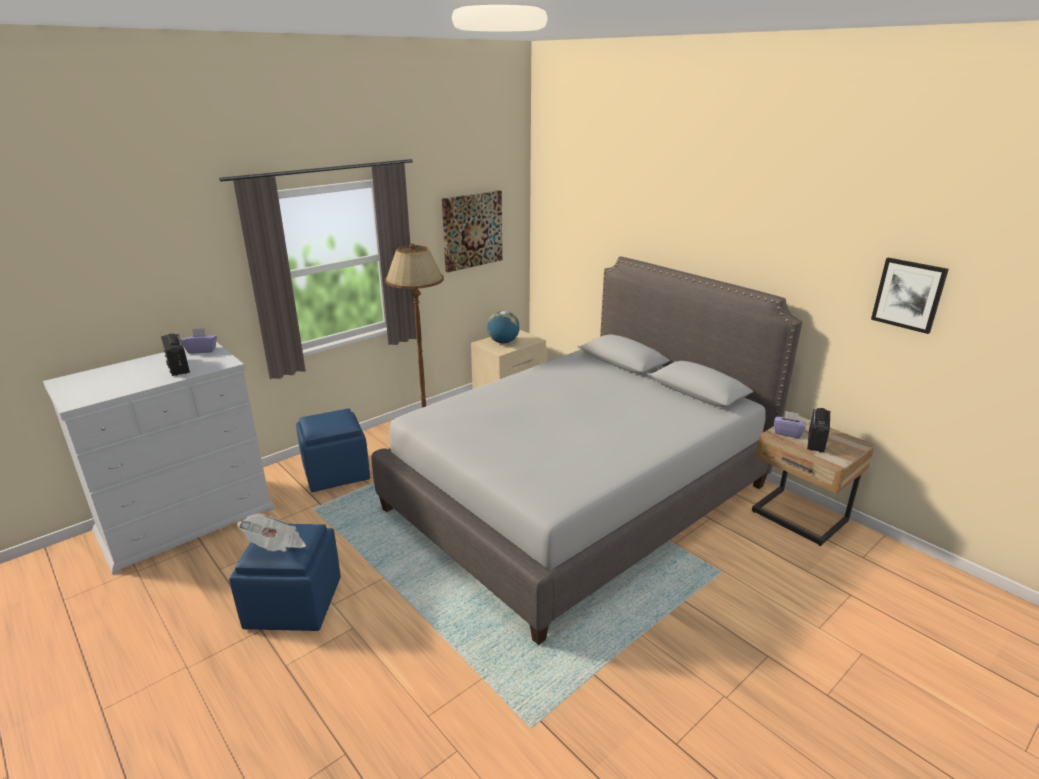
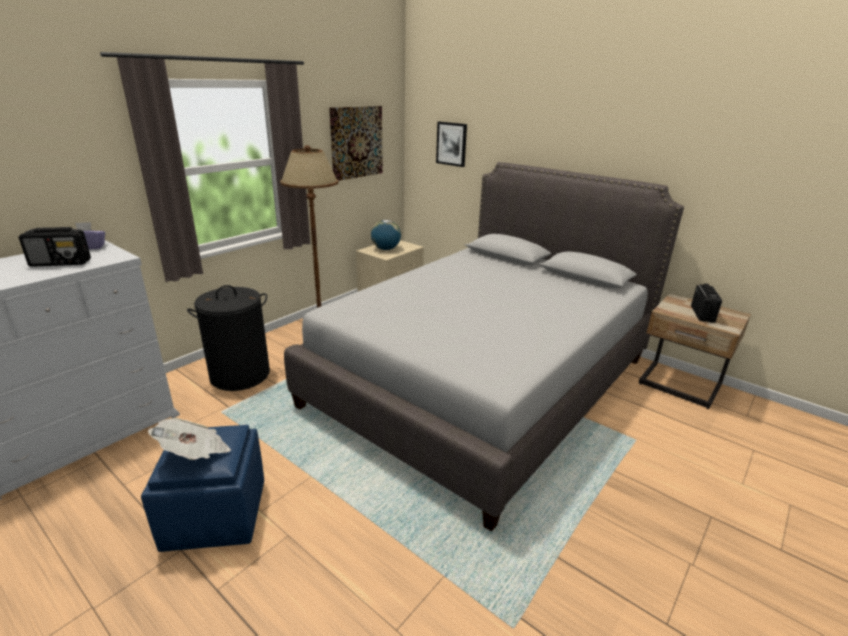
camera: 10 degrees left, 0 degrees up
(178, 367) = (61, 263): radio -> radio turned 60 degrees counterclockwise
(336, 472) = (240, 375): blue ottoman -> black laundry basket
(787, 433) = (674, 309): purple tissue box -> none
(908, 294) = (791, 172): picture -> picture (451, 144)

